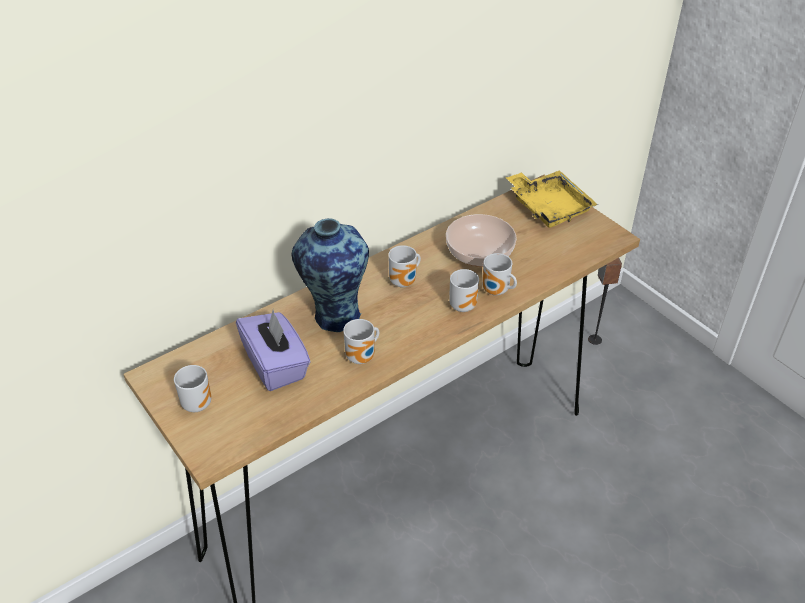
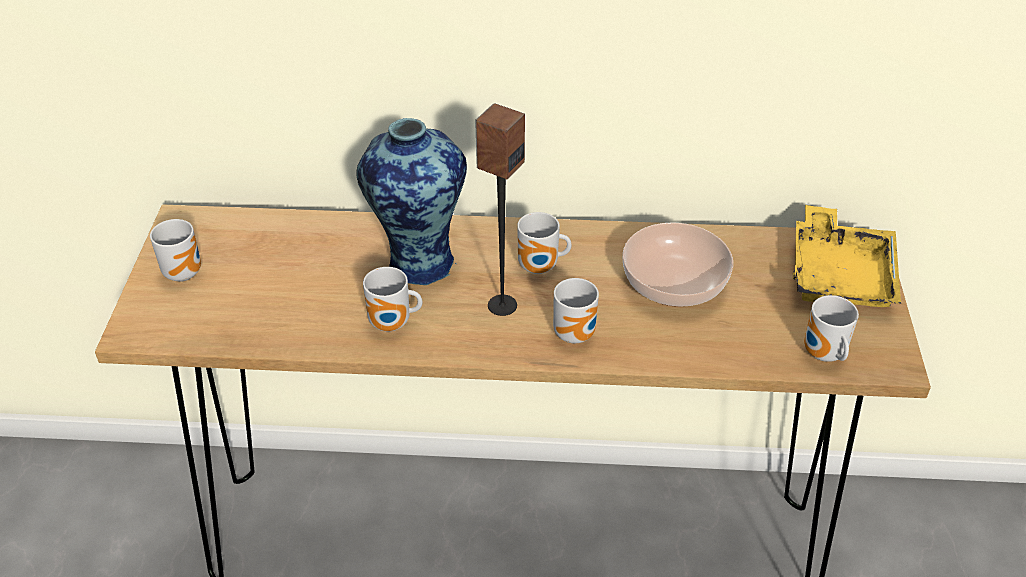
camera: 40 degrees right, 0 degrees up
(276, 365) = (299, 279): purple tissue box -> none
(496, 292) = (637, 341): mug -> mug (823, 355)
(594, 339) = (931, 534): speaker -> speaker (501, 305)

